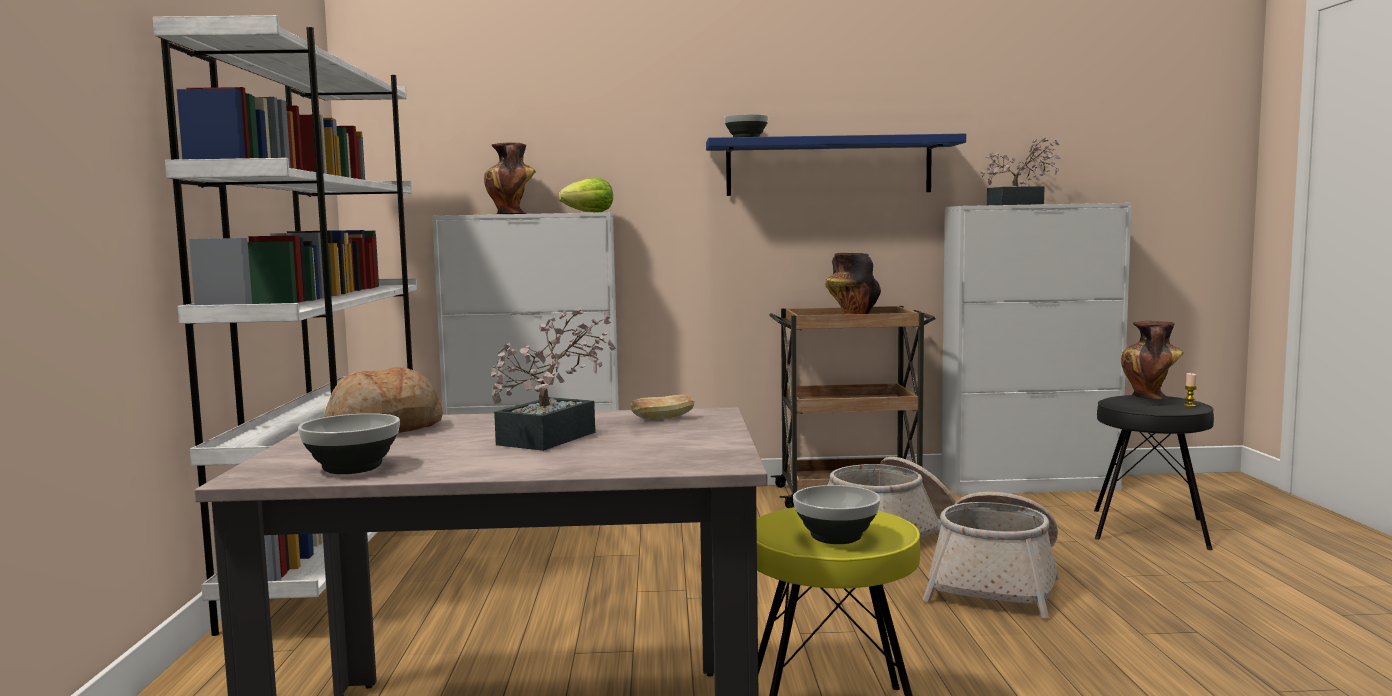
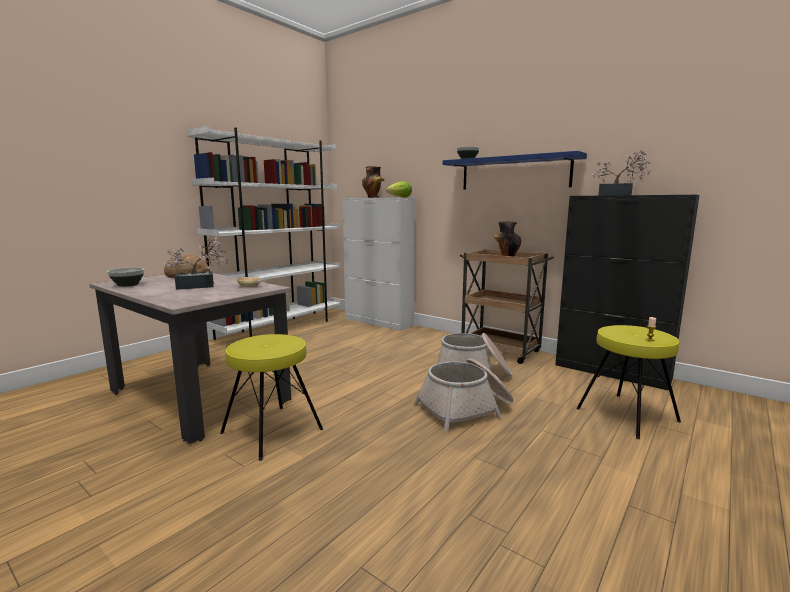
camera: 40 degrees right, 5 degrees up
(835, 537) = (248, 347): bowl -> none
(1030, 485) = (612, 372): white cabinet -> black cabinet
(1150, 397) = (645, 330): vase -> none
(1150, 528) = (627, 415): black stool -> yellow stool

